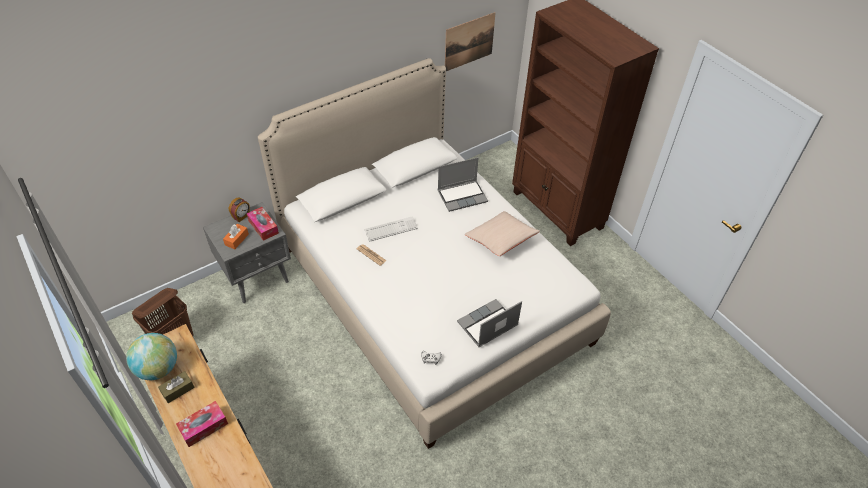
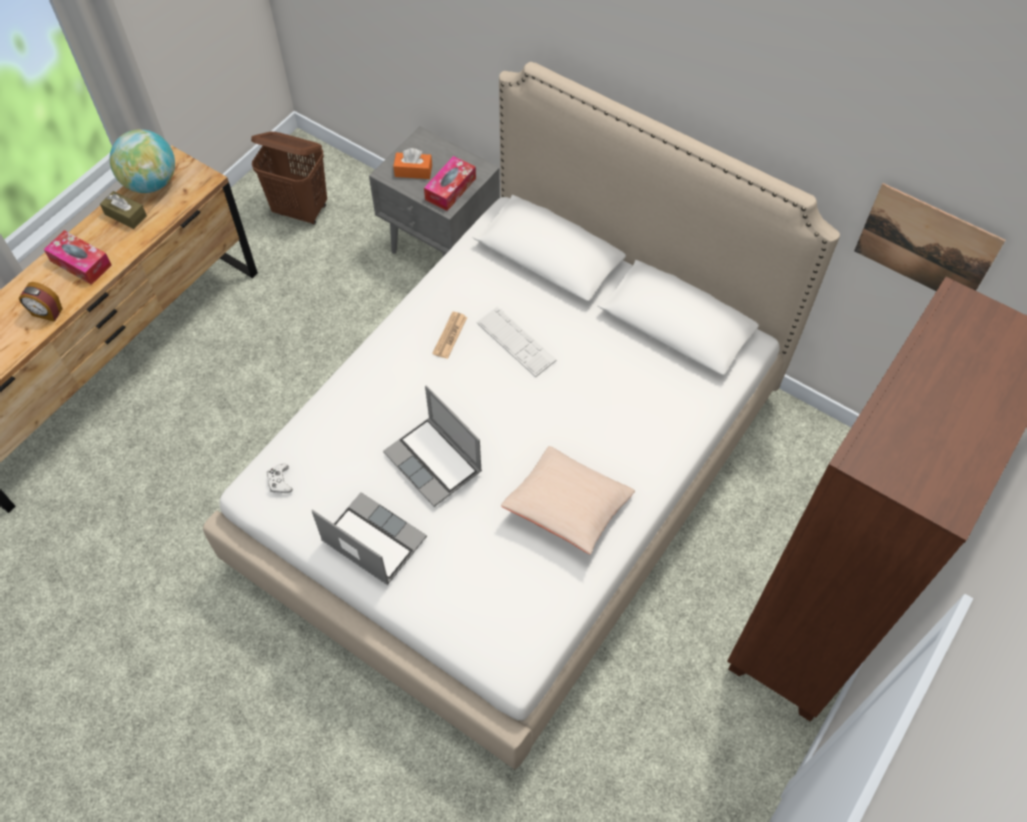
camera: 70 degrees right, 10 degrees up
(241, 216) = (459, 157): alarm clock -> alarm clock (47, 313)
(462, 196) = (644, 417): laptop -> laptop (435, 462)

